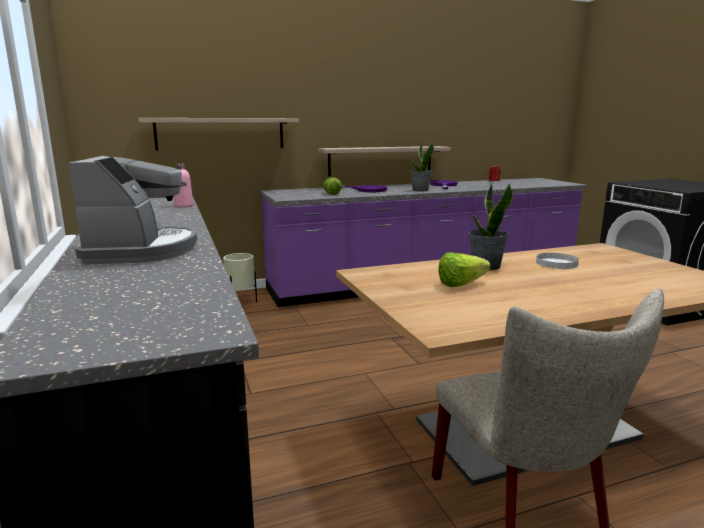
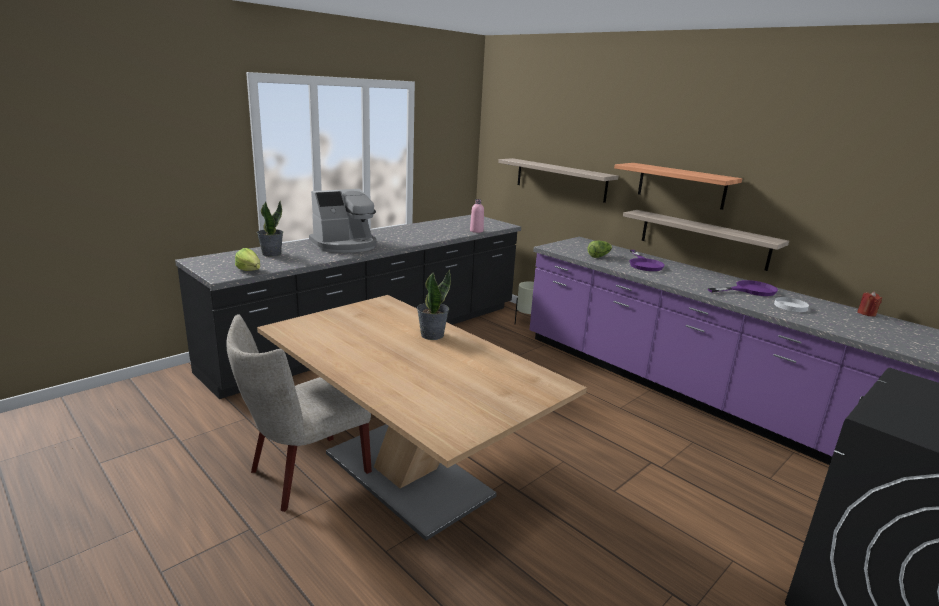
camera: 65 degrees right, 5 degrees up
(355, 118) = (681, 185): none -> shelf
(420, 190) = (685, 283): potted plant -> potted plant (271, 254)
(465, 284) = (376, 330): lettuce -> lettuce (250, 272)
(556, 263) = (466, 361): white plate -> none

